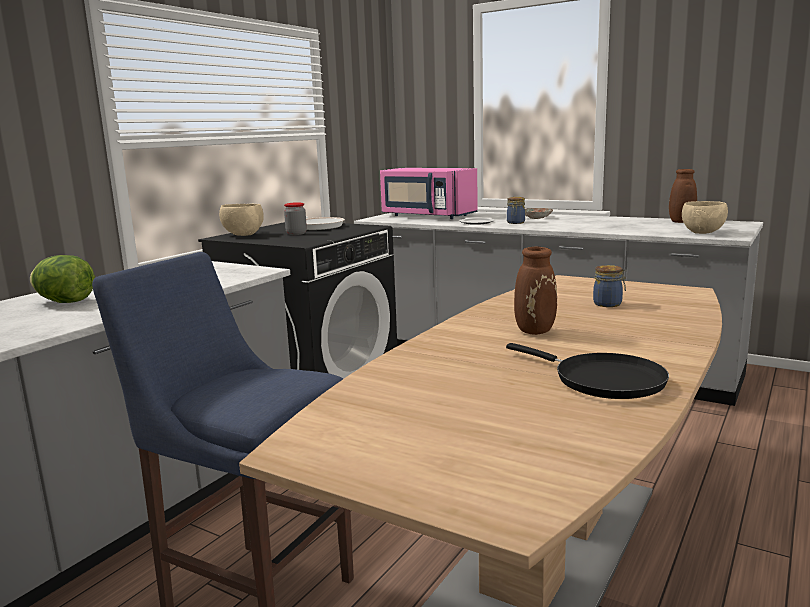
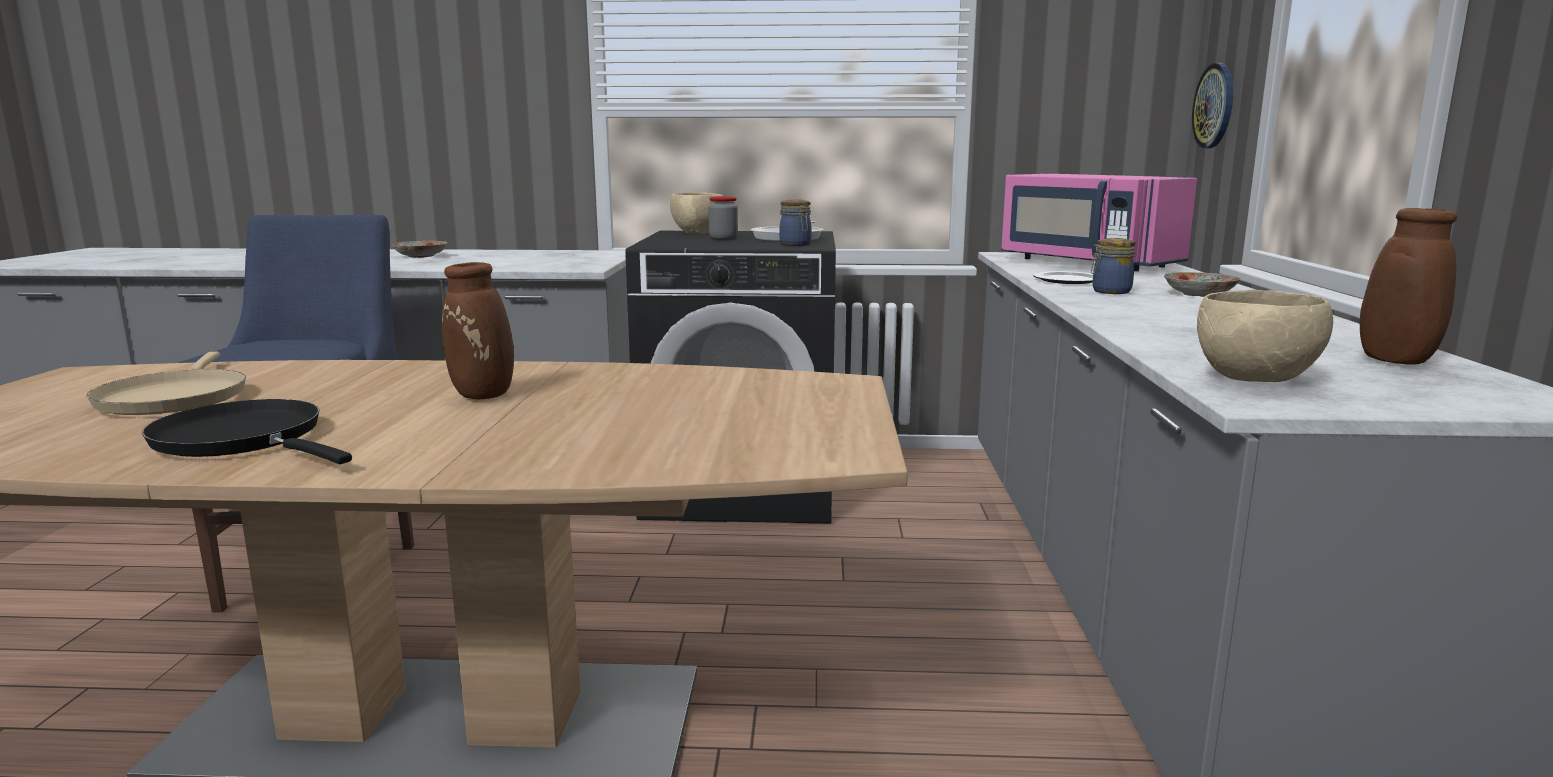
camera: 60 degrees right, 0 degrees up
(65, 302) = (420, 256): lettuce -> plate
(424, 130) = (1214, 106): none -> wall clock
(426, 216) = (1085, 263): pink microwave -> pink microwave turned 45 degrees counterclockwise
(455, 405) = (175, 398): none -> beige frying pan
(602, 380) = (244, 440): black frying pan -> black frying pan turned 105 degrees clockwise
(608, 304) = (681, 415): jar -> jar (796, 245)

